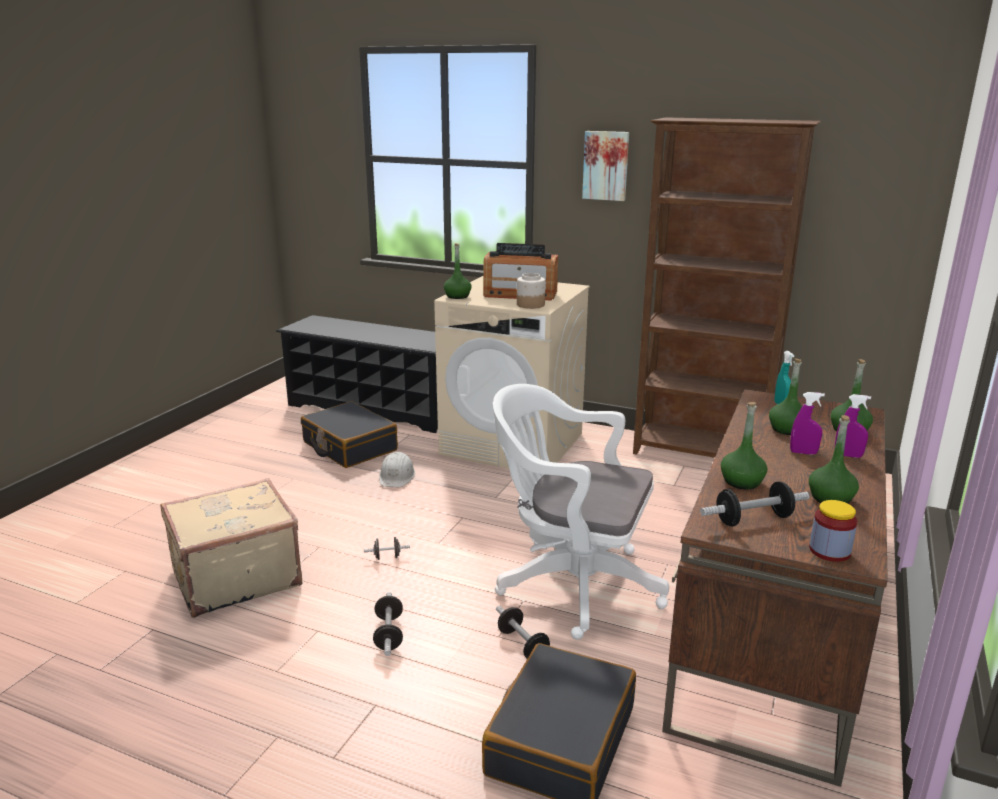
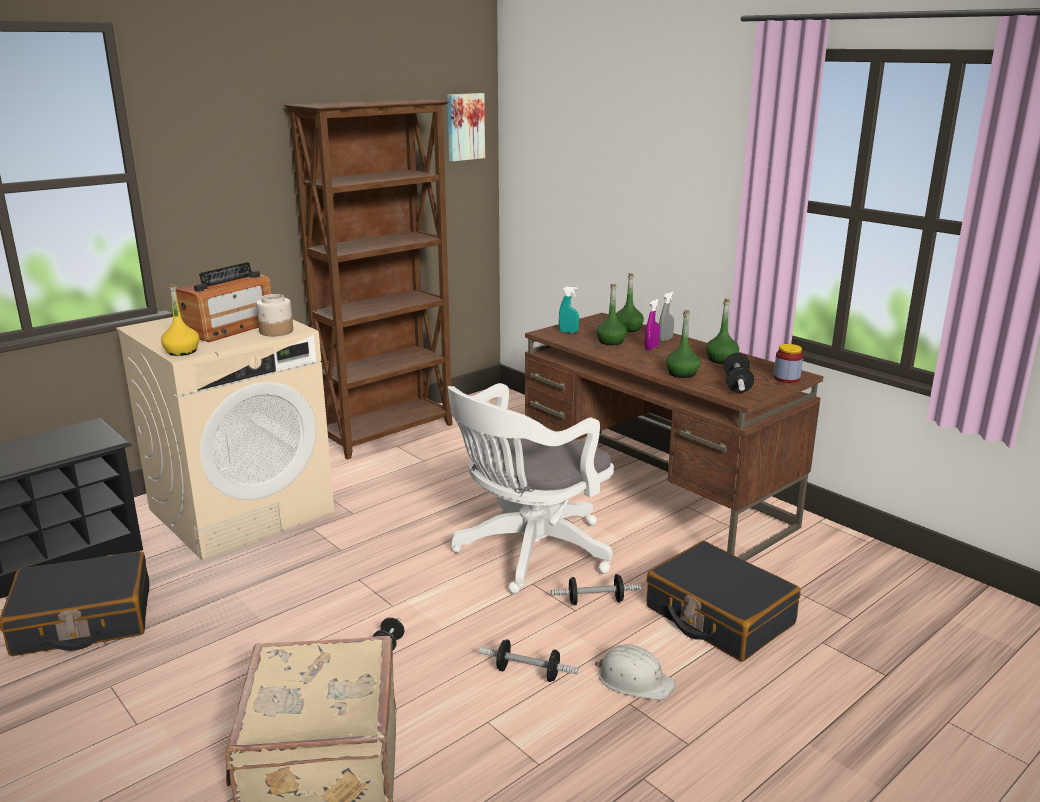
camera: 65 degrees left, 0 degrees up
(397, 476) = (215, 600): white hard hat -> white hard hat (634, 680)
(457, 296) = (182, 351): green bottle -> yellow bottle
(606, 165) = (226, 164): picture -> picture (464, 126)
(848, 455) = (665, 339): purple spray bottle -> grey spray bottle

